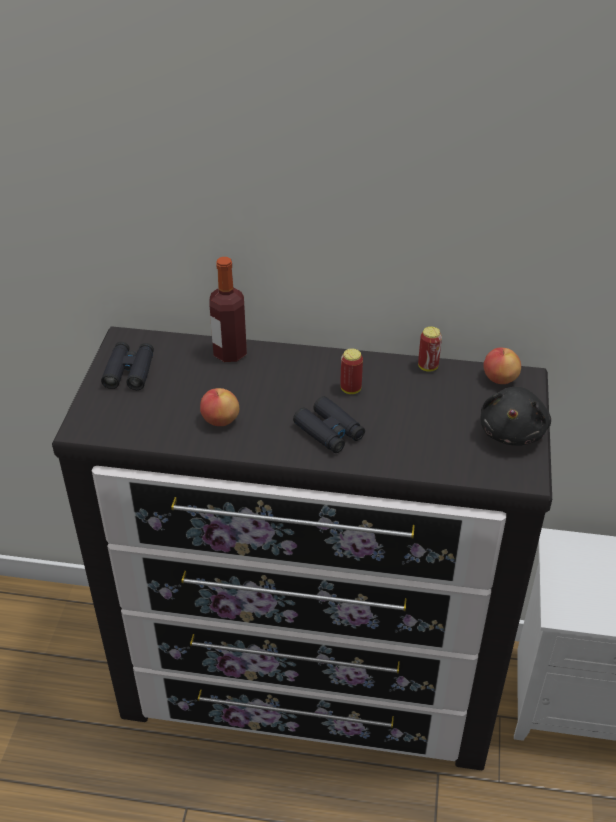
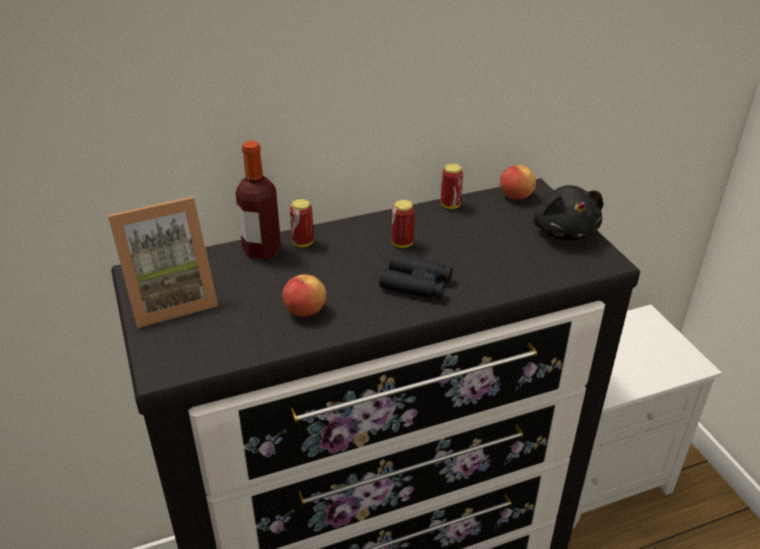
camera: 30 degrees left, 5 degrees down
(129, 371) = (170, 299): black binoculars -> picture frame
(268, 358) = (303, 243): none -> can

